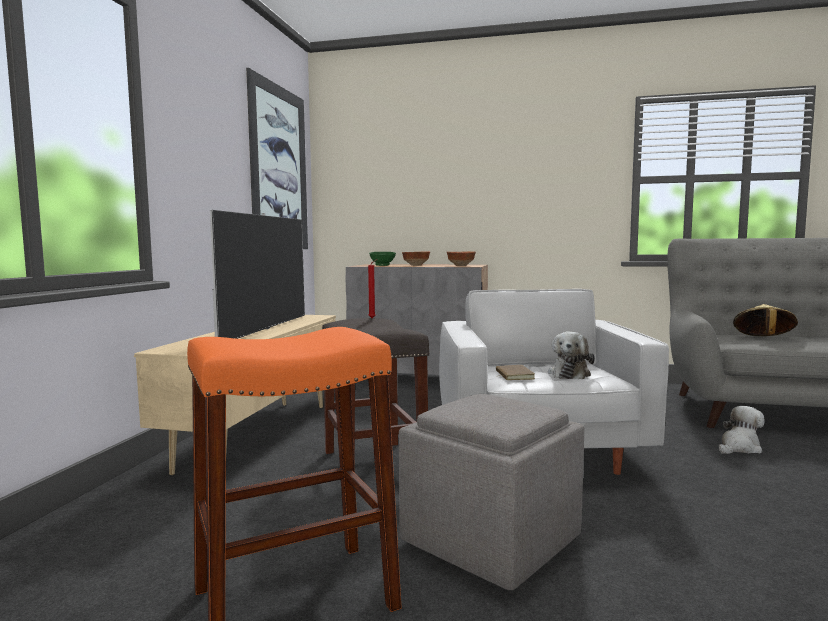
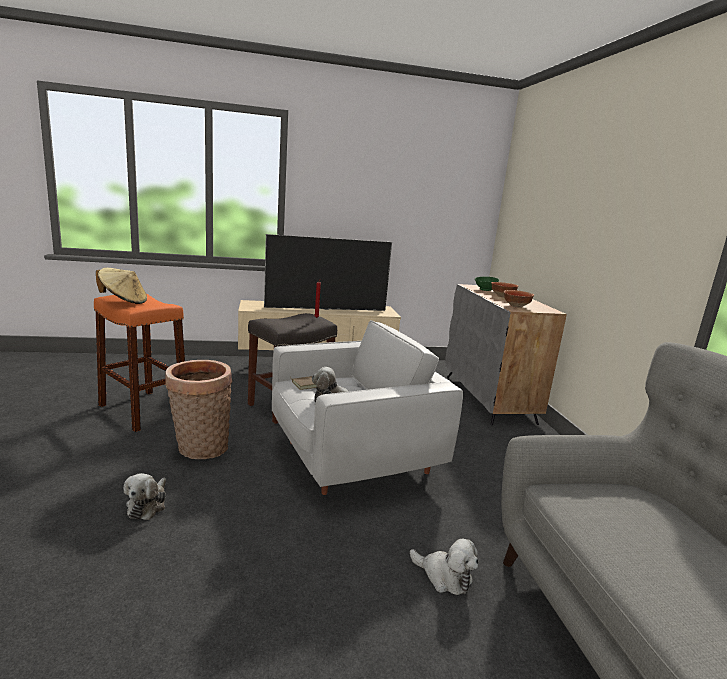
camera: 65 degrees right, 10 degrees up
(279, 169) = (441, 199): picture -> none
(493, 541) = (200, 449): grey ottoman -> basket
(670, 593) = (148, 505): none -> plush toy
(763, 339) = (640, 524): beige hat -> beige hat (123, 301)

